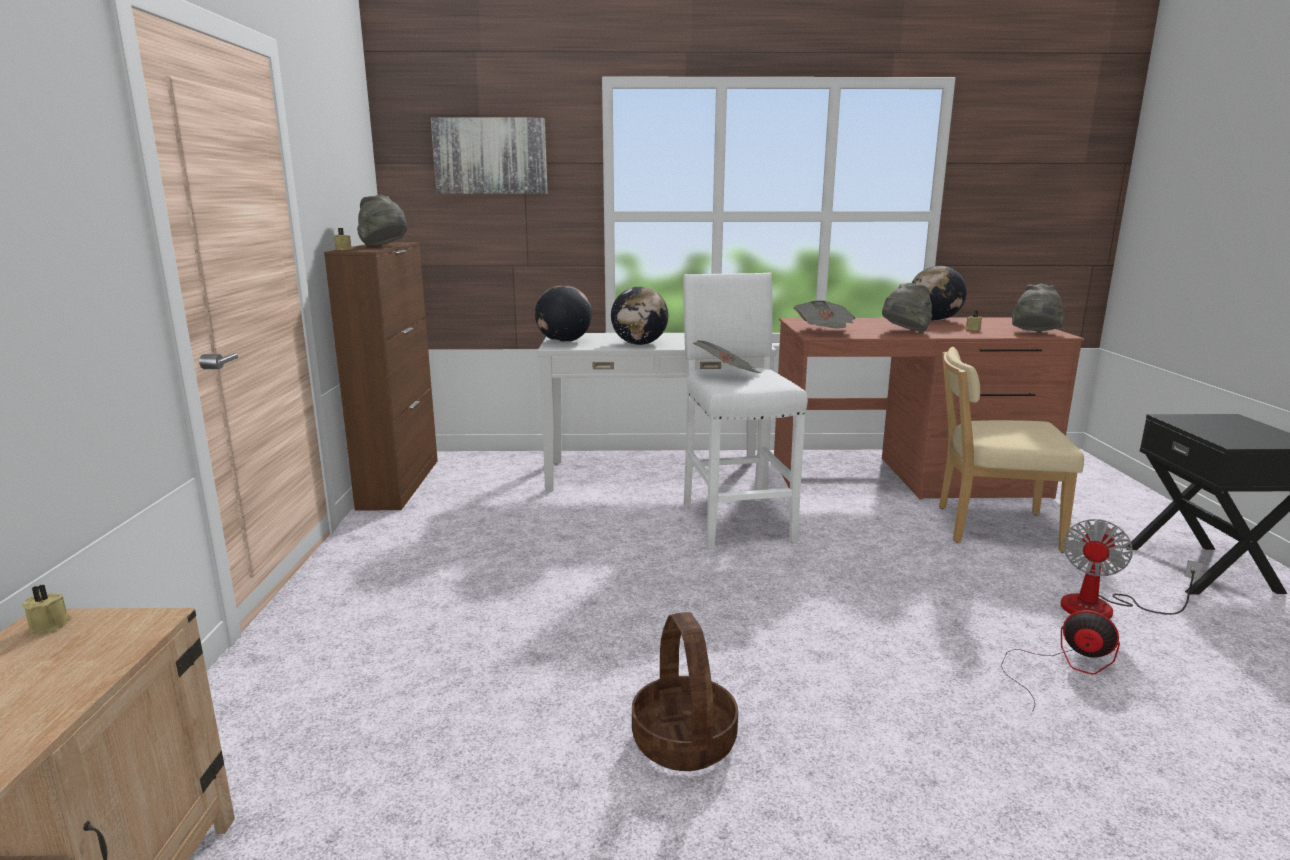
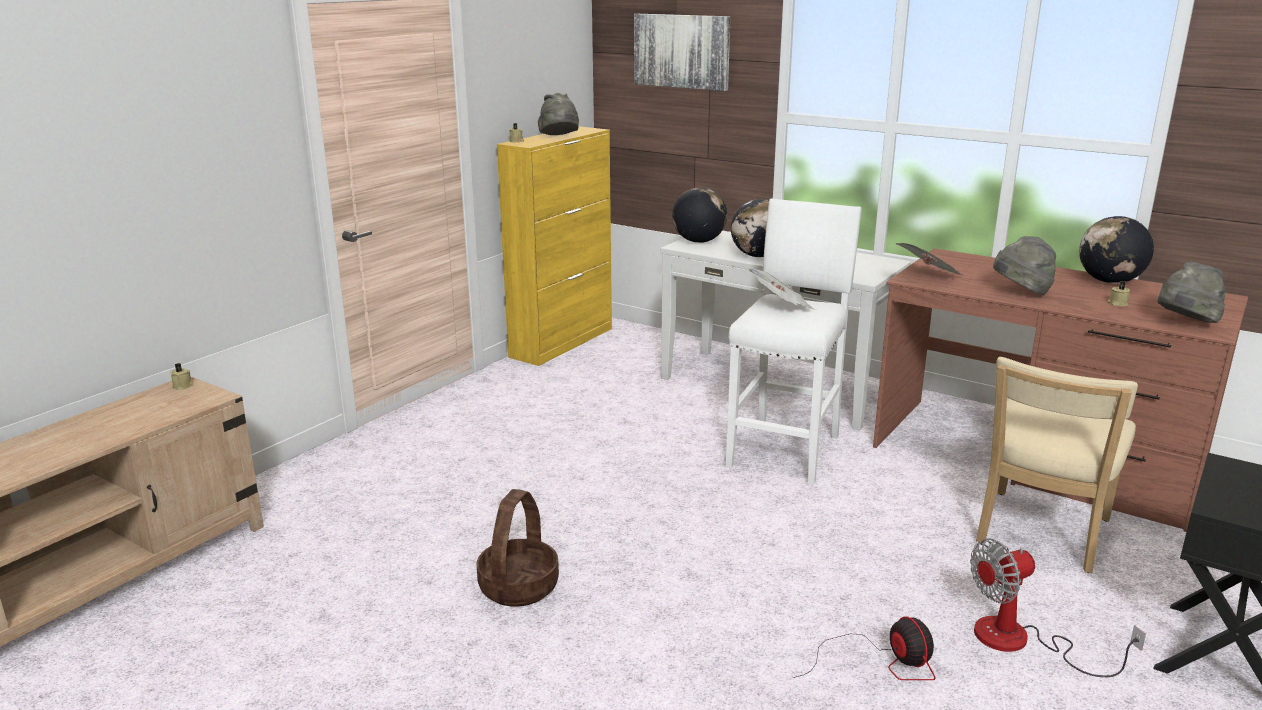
camera: 35 degrees right, 5 degrees up
(400, 483) = (562, 342): brown cabinet -> yellow cabinet
(990, 527) = (1040, 534): beige chair -> beige chair turned 105 degrees counterclockwise

